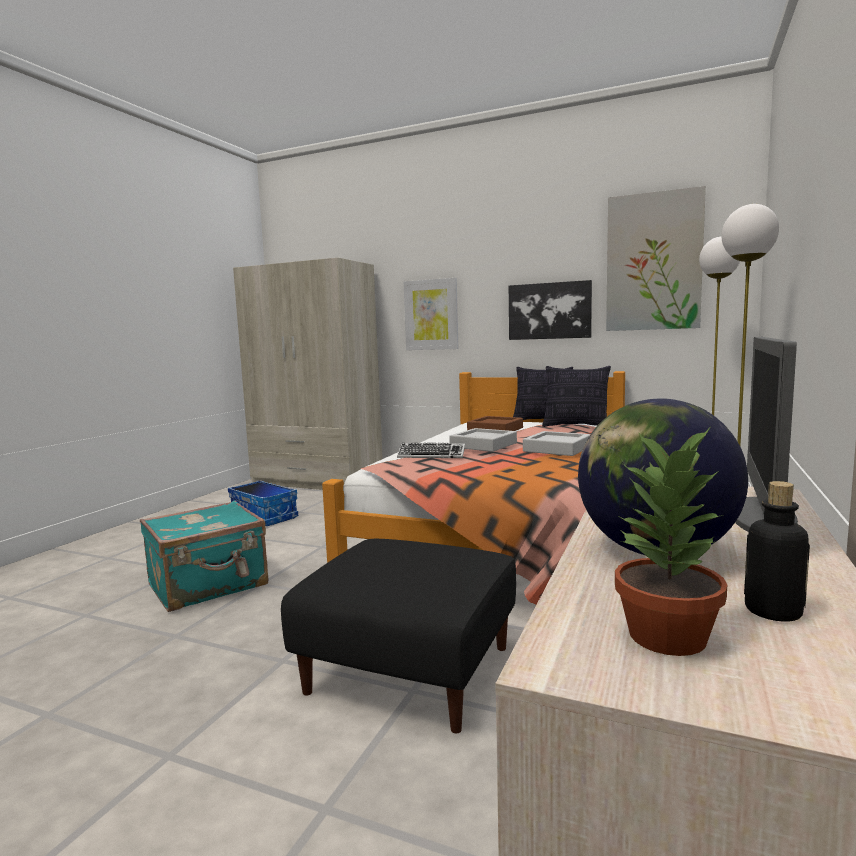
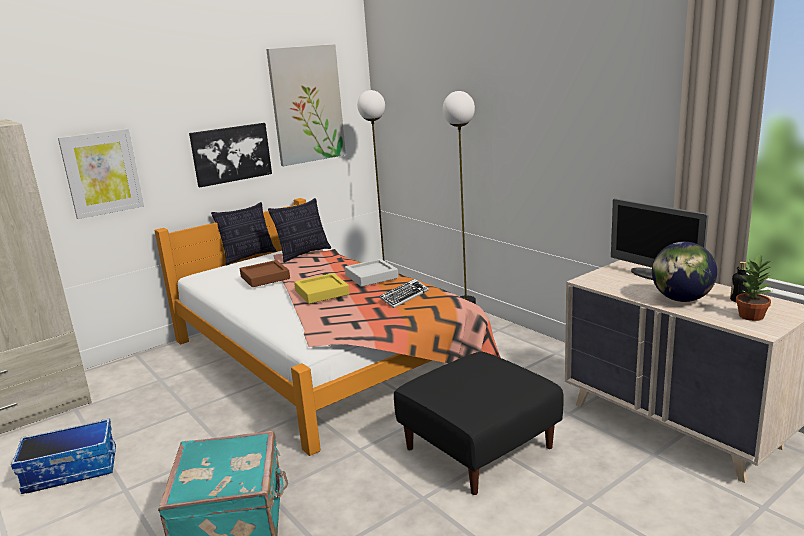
camera: 60 degrees left, 10 degrees up
(431, 455) = (317, 315): keyboard -> keyboard (404, 297)
(483, 445) = (322, 292): grey tray -> yellow tray

